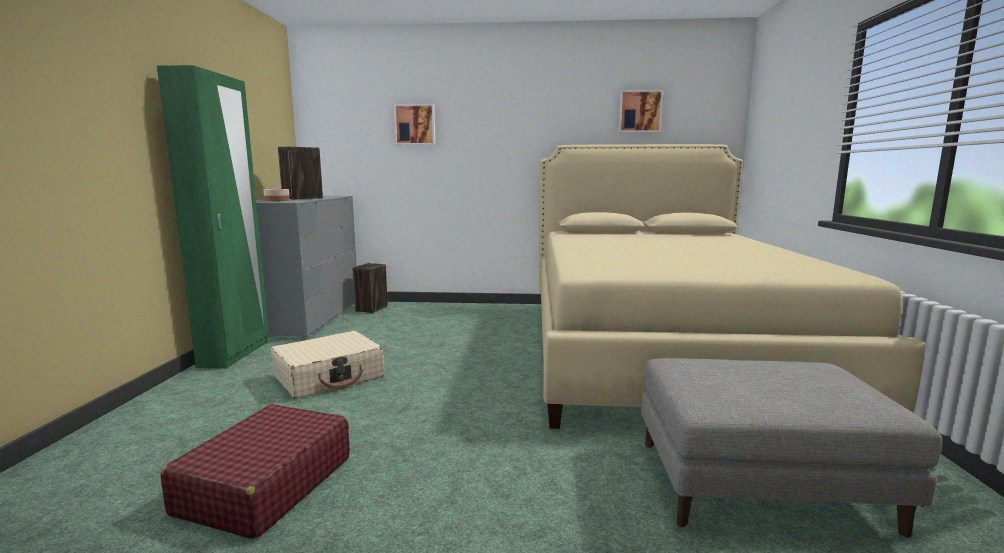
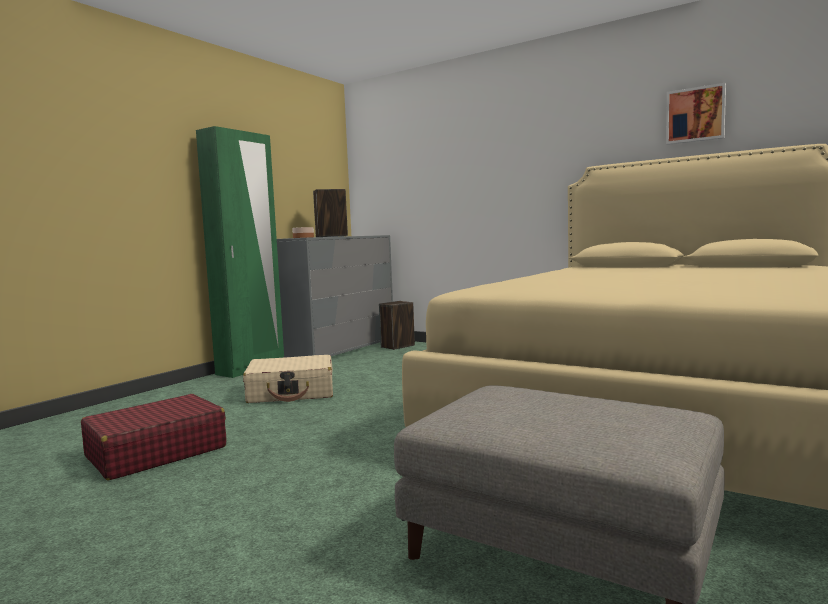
camera: 30 degrees right, 5 degrees down
(415, 124) = (445, 160): picture -> none

